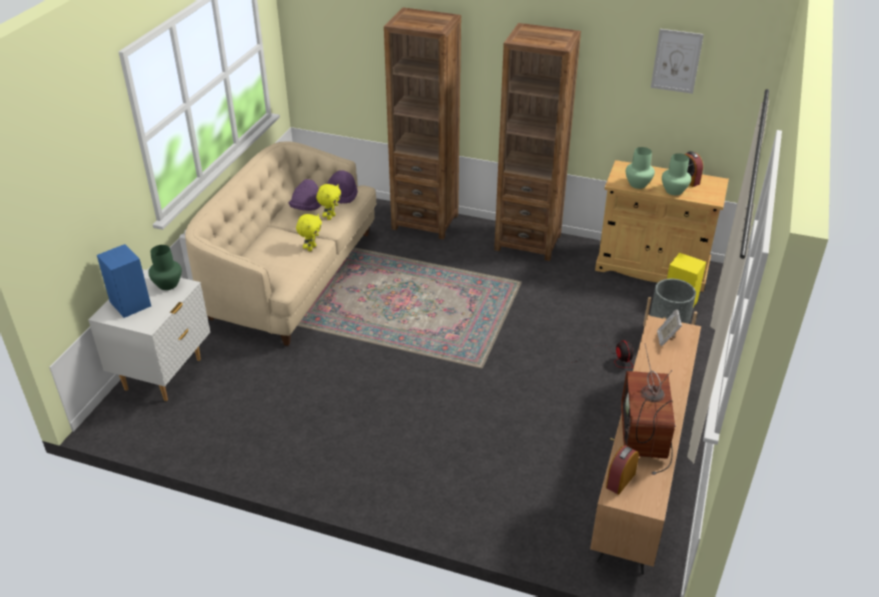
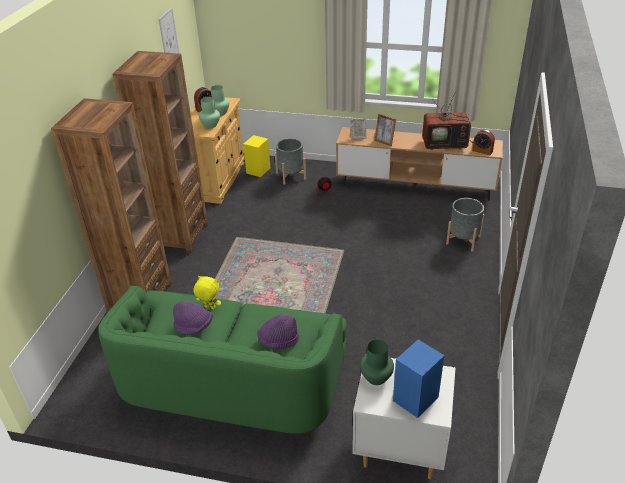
camera: 95 degrees left, 0 degrees up
(291, 277) = (232, 383): beige sofa -> green sofa
(311, 248) = (263, 313): yellow plush toy -> none
(343, 194) = (166, 304): purple hat -> purple hat (278, 341)
(487, 498) = (463, 240): none -> grey planter
(650, 365) = (384, 142): none -> picture frame

